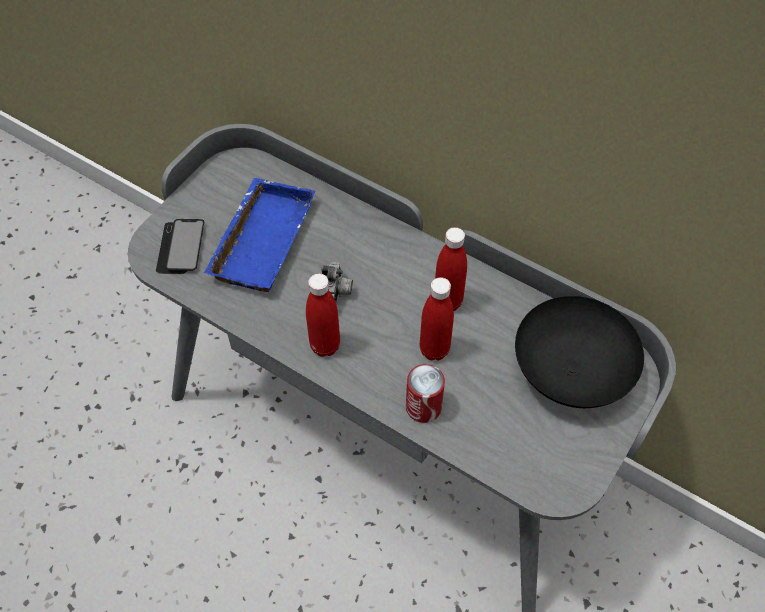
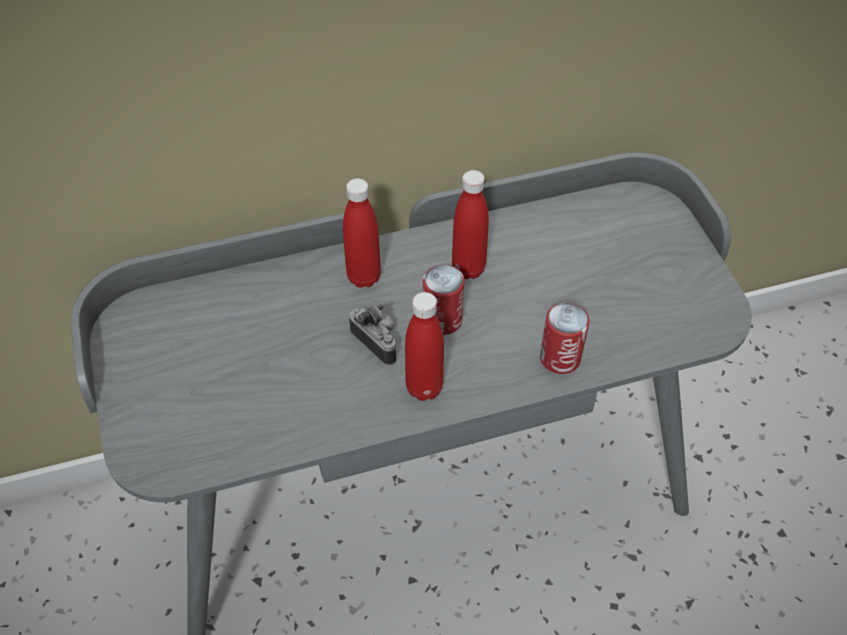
camera: 50 degrees left, 5 degrees down
(181, 247) = (176, 433): phone -> none
(260, 239) = (244, 359): blue tray -> none
(389, 317) = (442, 320): none -> can
(434, 349) = (508, 311): red bottle -> red bottle (364, 277)
(569, 374) = (617, 241): black bowl -> none

